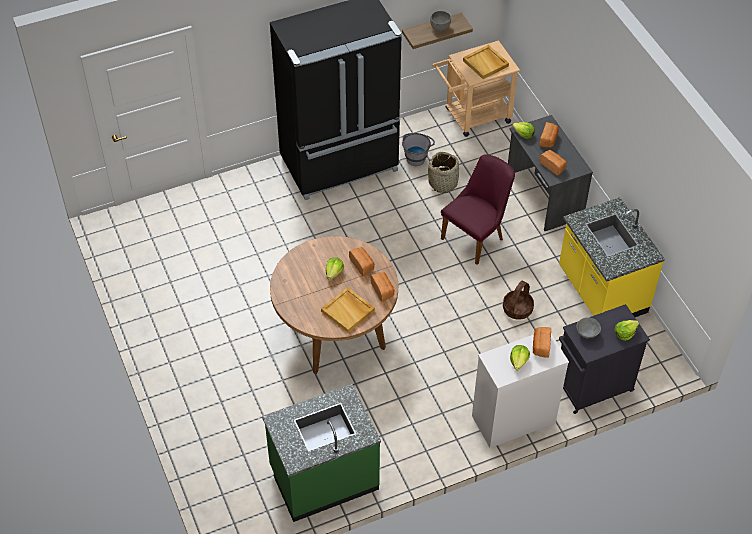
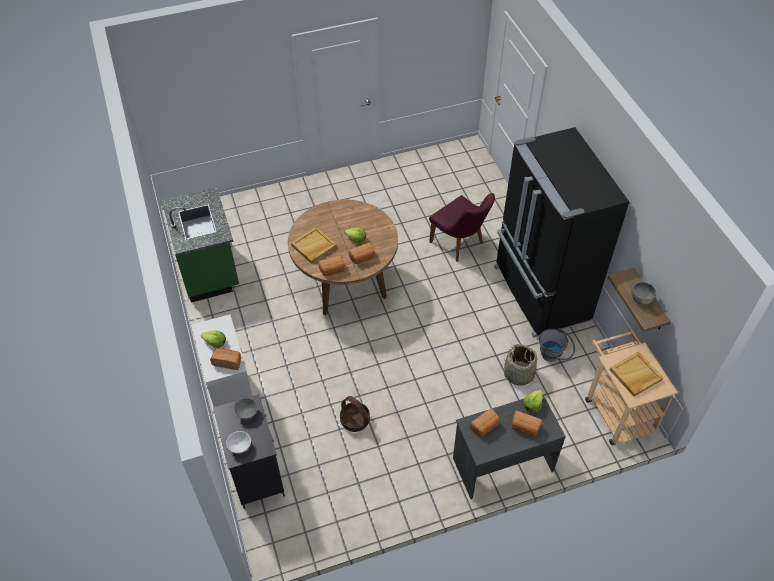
camera: 95 degrees right, 0 degrees up
(477, 236) = (447, 396): purple chair -> purple chair (460, 244)
(601, 291) = (369, 500): yellow counter -> none
(625, 333) = (240, 446): lettuce -> white bowl

